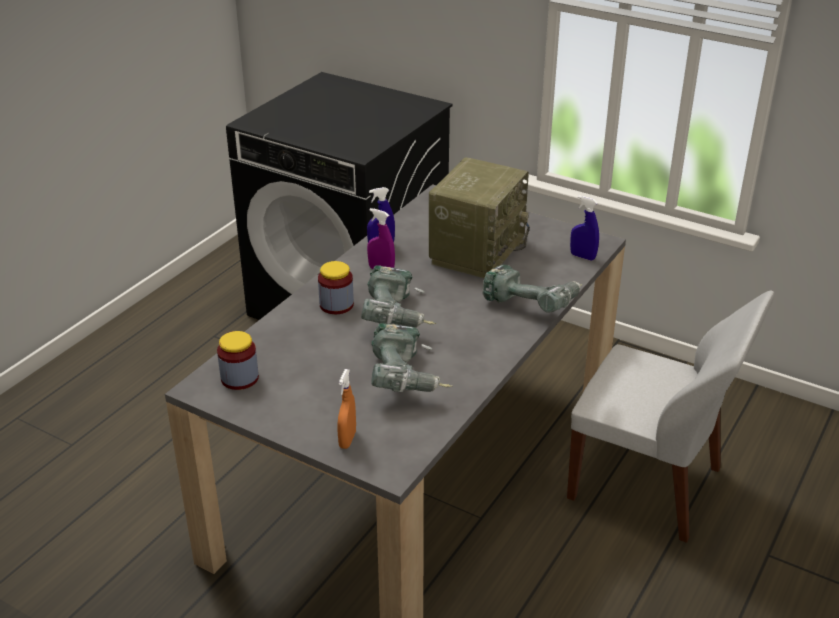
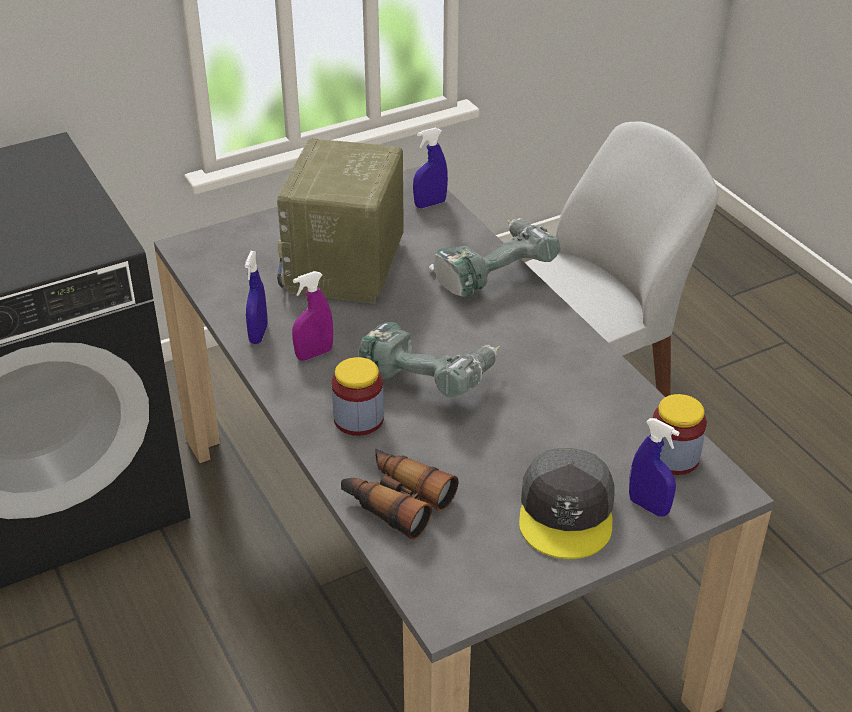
camera: 60 degrees left, 5 degrees up
(239, 378) = (453, 563): jar -> jar (673, 457)
(276, 341) = (396, 501): none -> binoculars
(316, 407) = (567, 512): none -> grey cap
(347, 439) = (648, 506): orange spray bottle -> blue spray bottle
(407, 378) = (562, 416): power drill -> none
(477, 251) = (346, 267): radio -> radio turned 135 degrees counterclockwise

